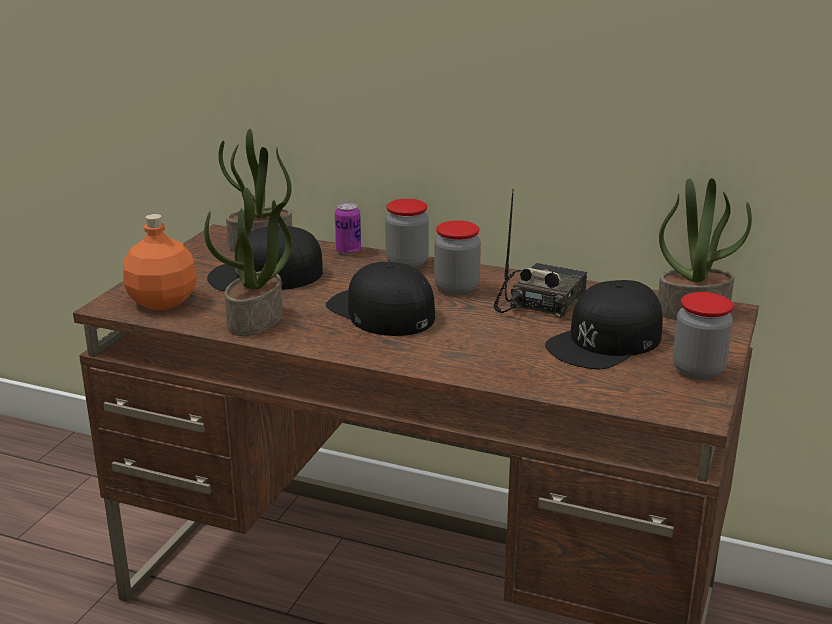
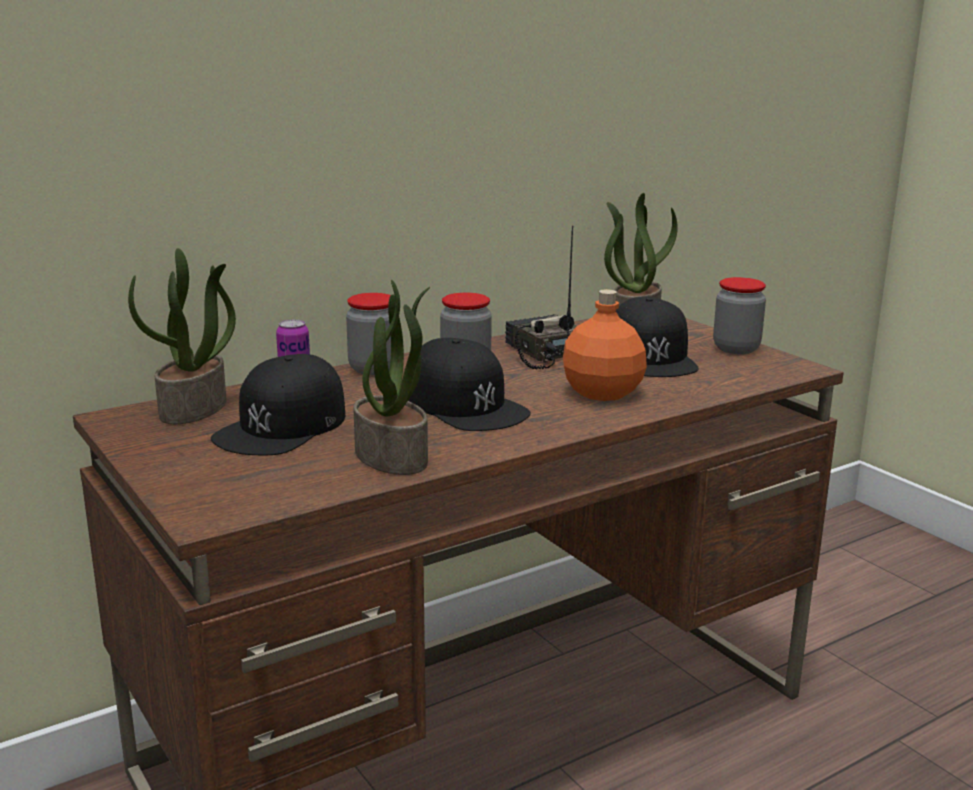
camera: 55 degrees left, 5 degrees down
(162, 302) = (252, 489): orange bottle -> orange bottle (603, 393)
(381, 311) = (465, 405): black cap -> black cap turned 120 degrees counterclockwise

